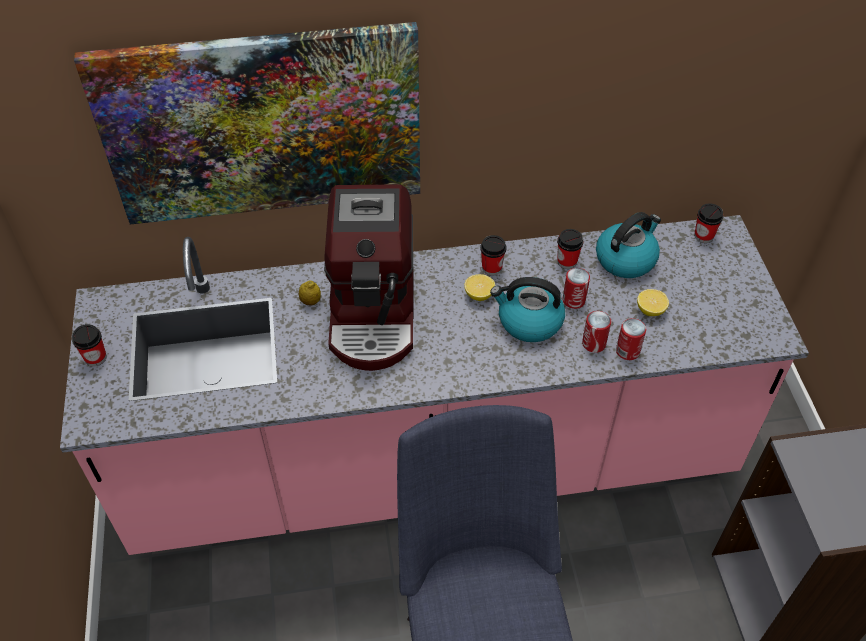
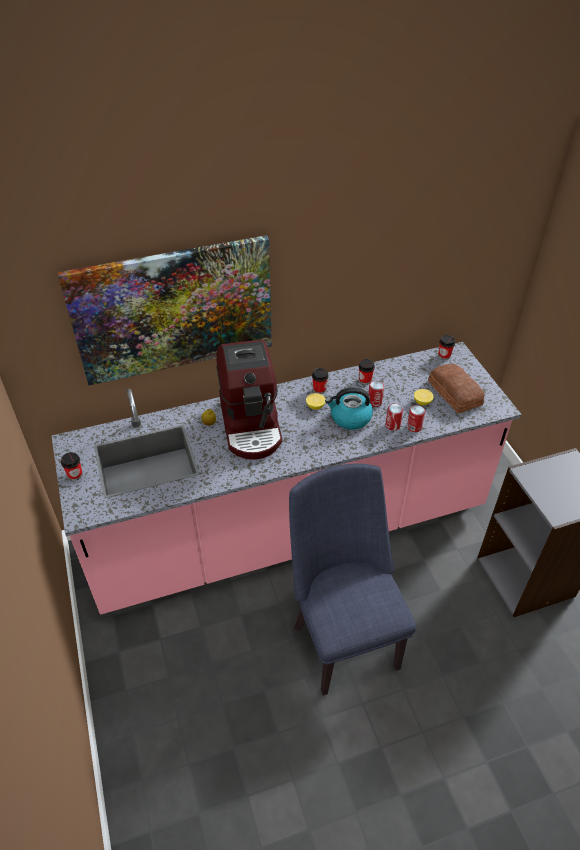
camera: 10 degrees left, 5 degrees down
(626, 259) = (400, 374): kettle -> none
(707, 301) = (455, 392): none -> bread

